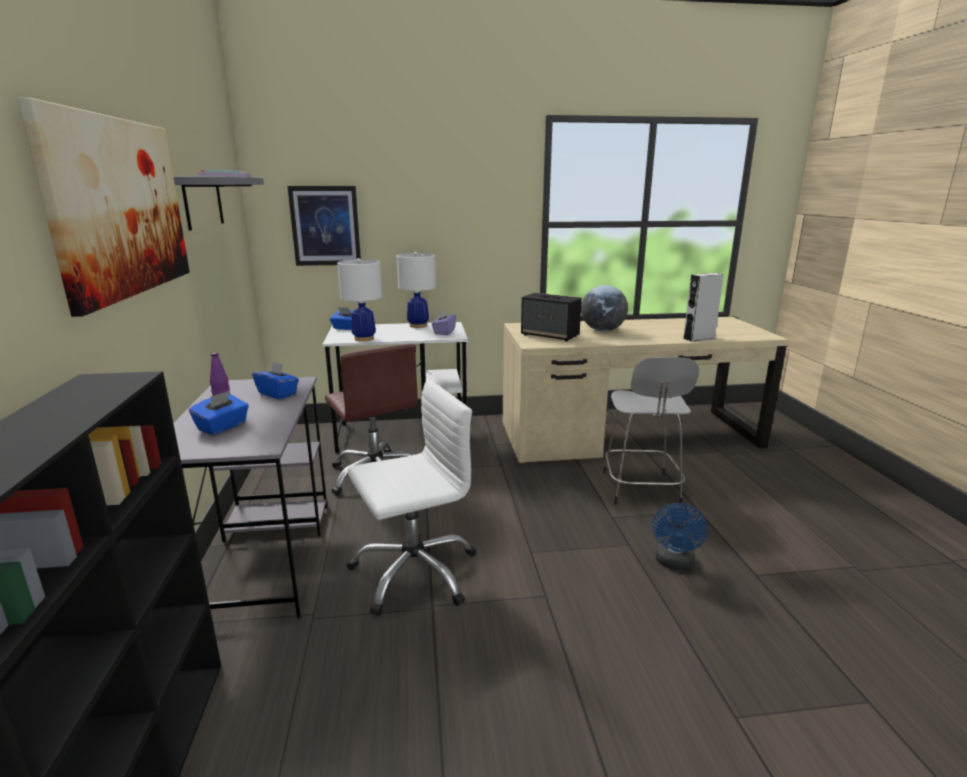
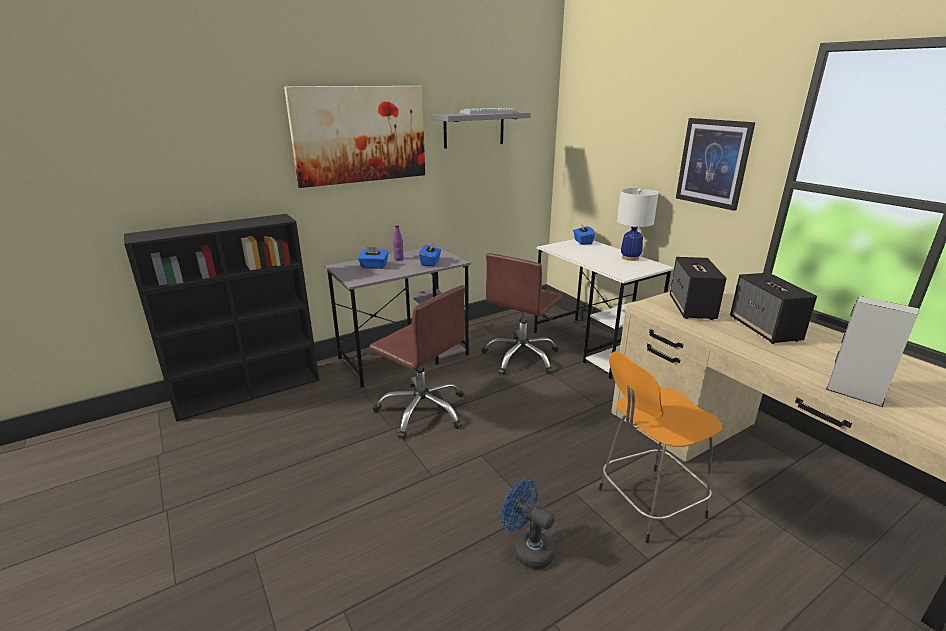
camera: 65 degrees right, 5 degrees up
(325, 226) = (596, 153): picture -> picture (713, 163)
(364, 339) = (566, 252): white table lamp -> none
(414, 572) = (422, 410): white office chair -> brown office chair
(444, 332) = (628, 269): purple tissue box -> none
(602, 330) = (765, 329): globe -> speaker
(641, 490) = (647, 504): grey stool -> orange stool
(674, 563) = (527, 549): blue fan -> blue fan turned 45 degrees clockwise

